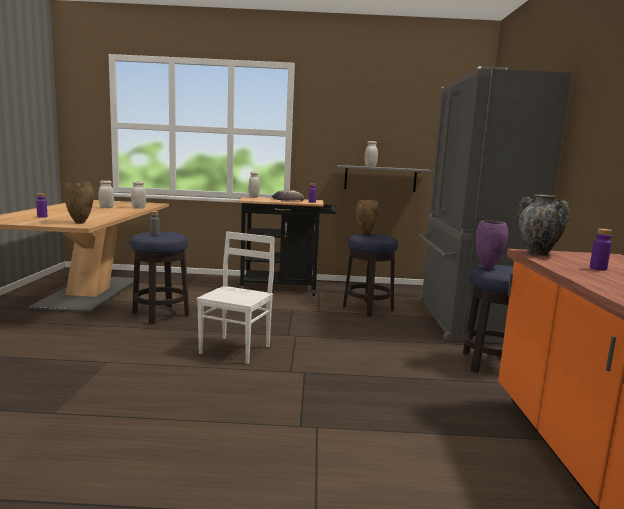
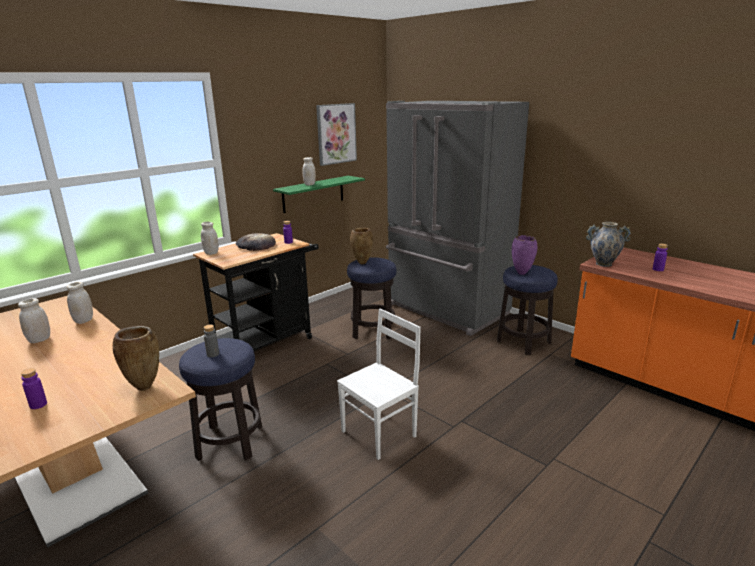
camera: 45 degrees left, 10 degrees up
(236, 349) = (380, 434): white chair -> white chair turned 75 degrees clockwise
(380, 178) = (313, 194): grey shelf -> green shelf
(416, 126) = (336, 134): none -> picture

